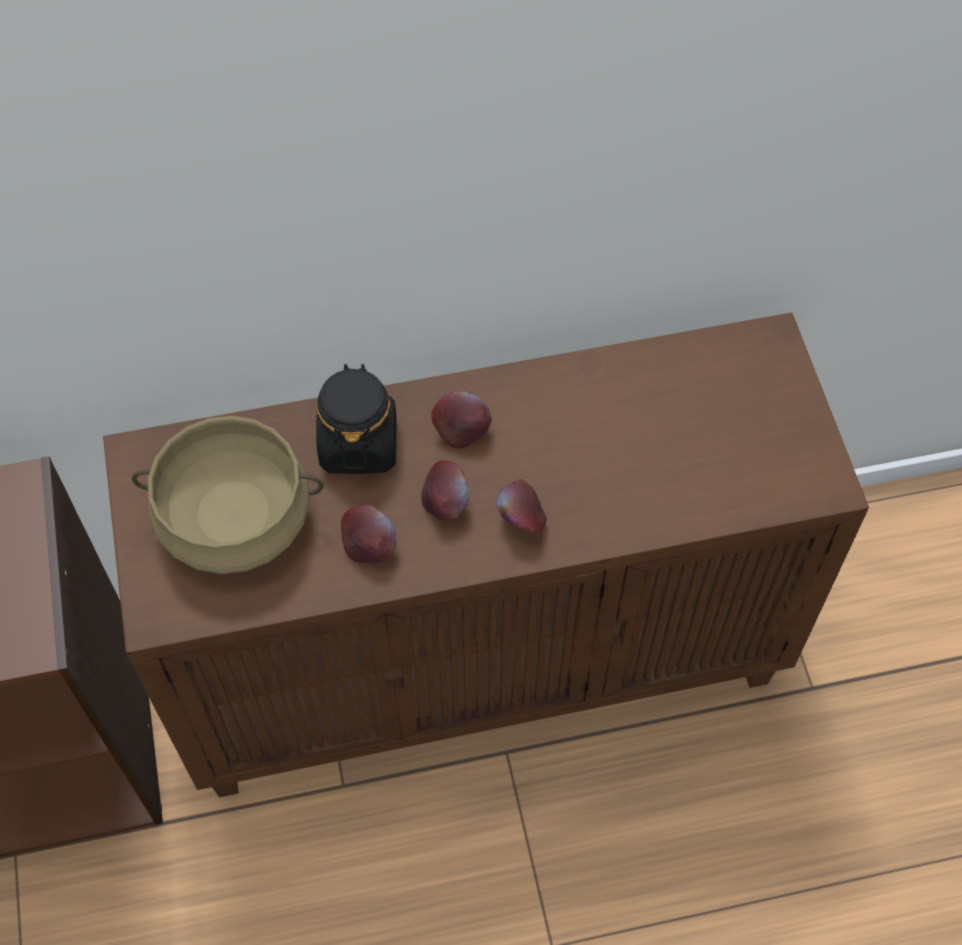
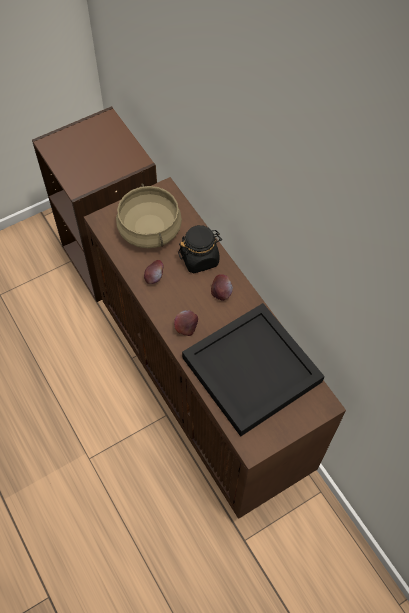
camera: 70 degrees right, 0 degrees up
(445, 503) = (183, 297): apple -> none
(659, 436) = (250, 369): none -> black tray

